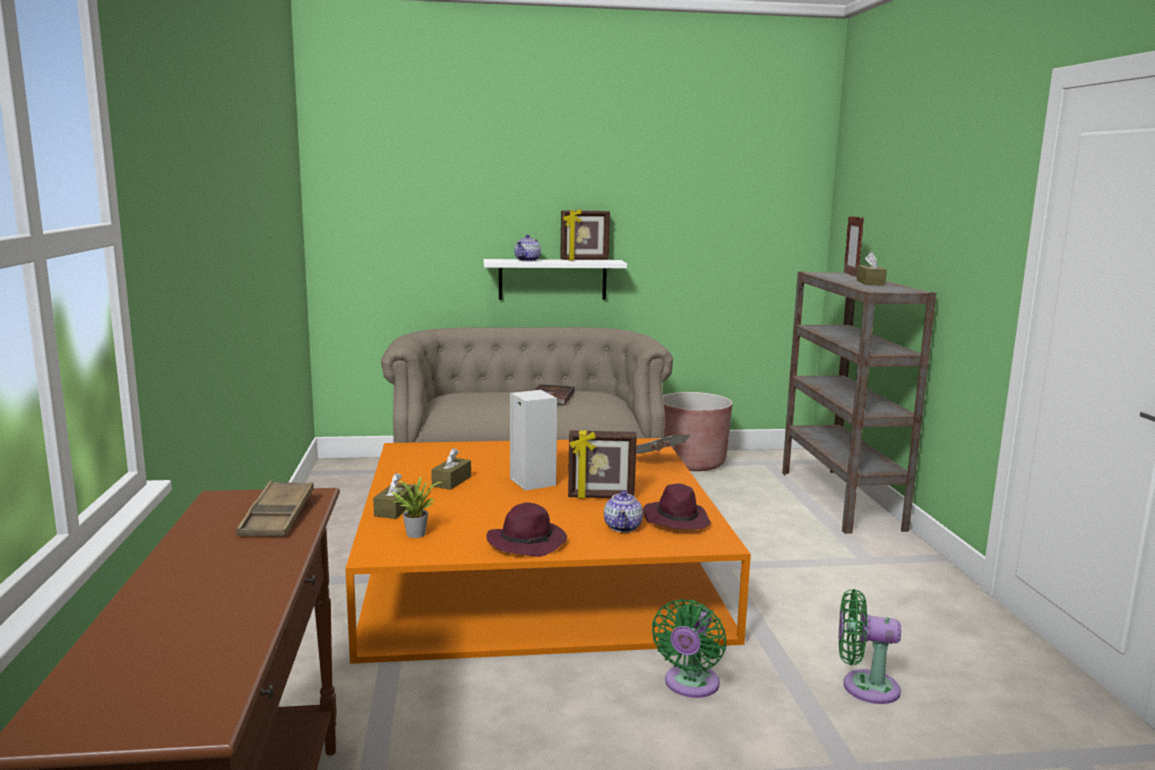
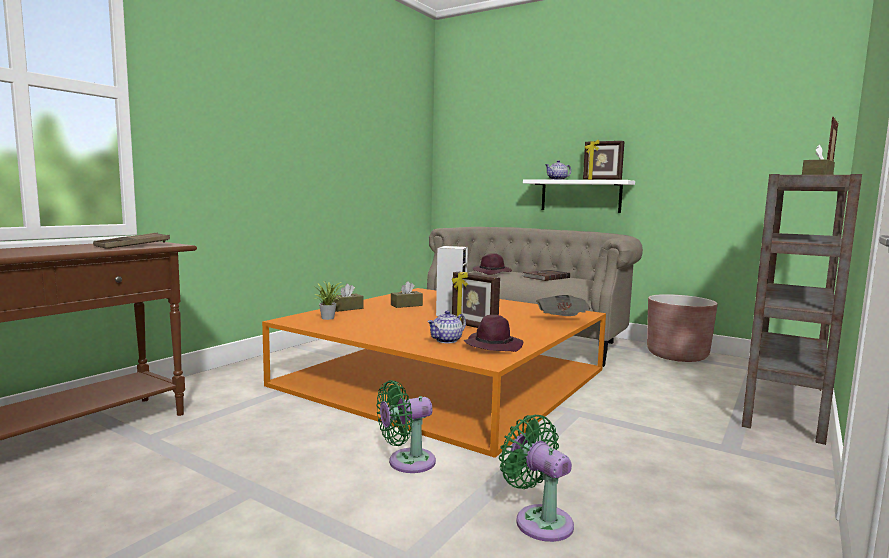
camera: 40 degrees right, 5 degrees down
(528, 542) = (372, 333): purple hat -> purple hat (492, 272)

